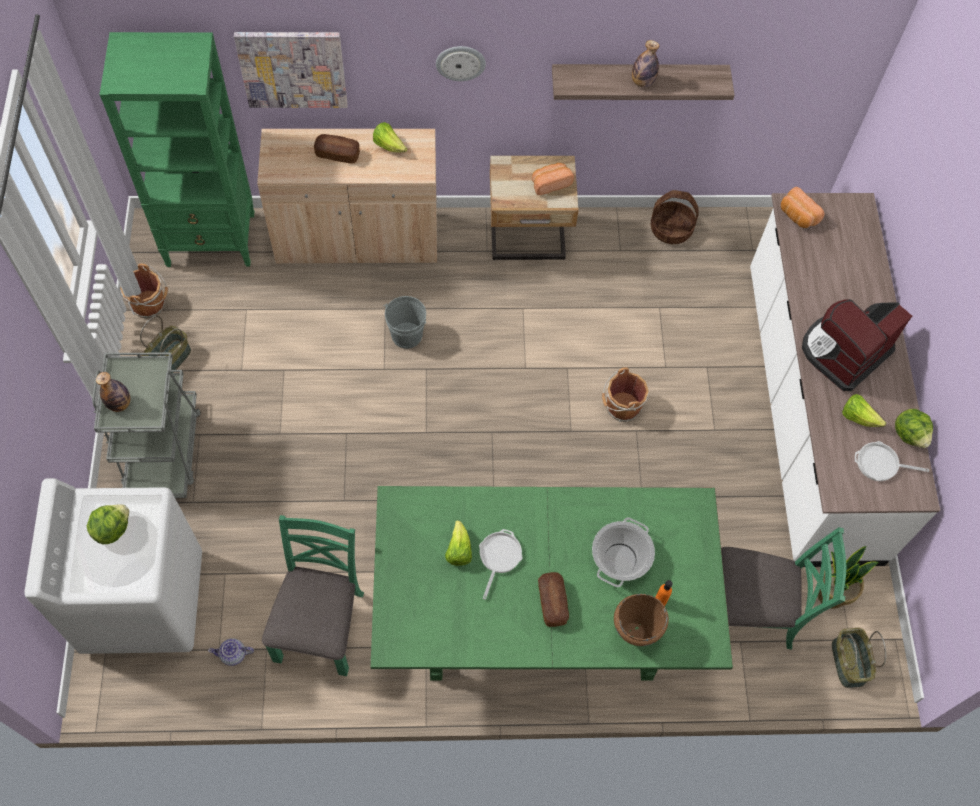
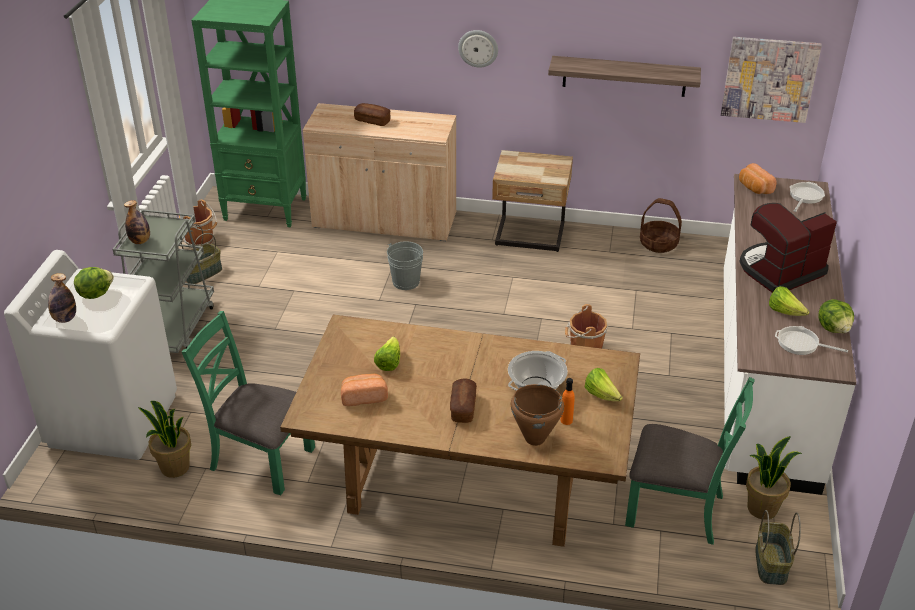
camera: 15 degrees right, 25 degrees down
(233, 655) = (174, 468): teapot -> potted plant
(293, 68) = (347, 45): picture -> picture (769, 79)
(321, 625) = (261, 459): green chair -> green chair turned 90 degrees counterclockwise
(389, 146) = (415, 120): lettuce -> lettuce (601, 395)
(499, 557) = (424, 371): frying pan -> frying pan (805, 196)
(538, 617) = (464, 482): green dining table -> brown dining table
(550, 183) = (547, 169): bread -> bread (363, 397)
(642, 82) = (624, 69): bottle -> bottle (65, 319)

